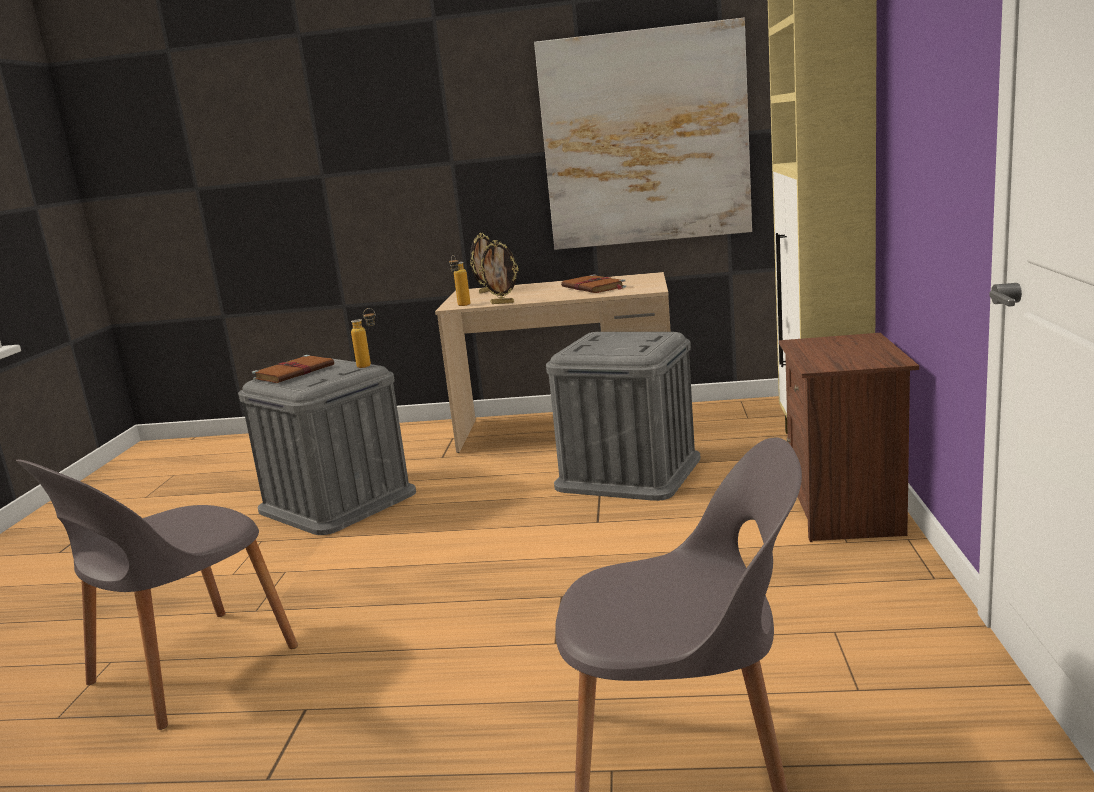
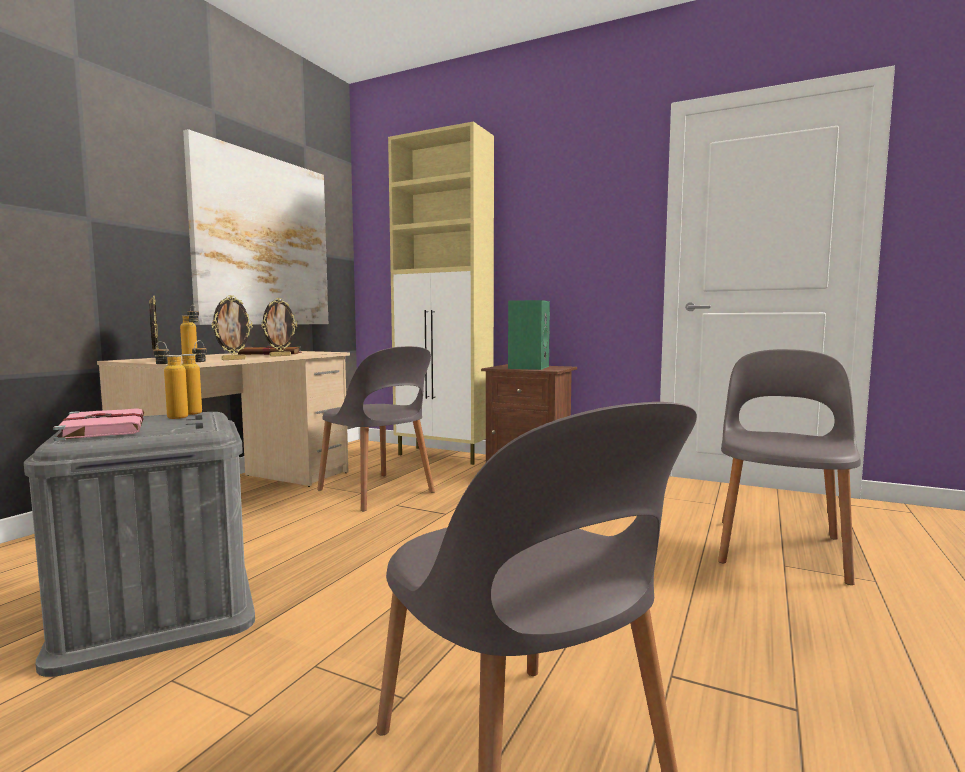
camera: 70 degrees left, 10 degrees down
(295, 372) = (103, 428): brown book -> pink book
(344, 368) = (172, 417): none -> bottle
(567, 296) = (280, 356): none -> picture frame
(628, 472) = (377, 492): grey storage box -> grey chair
(835, 351) = (528, 367): none -> green speaker

